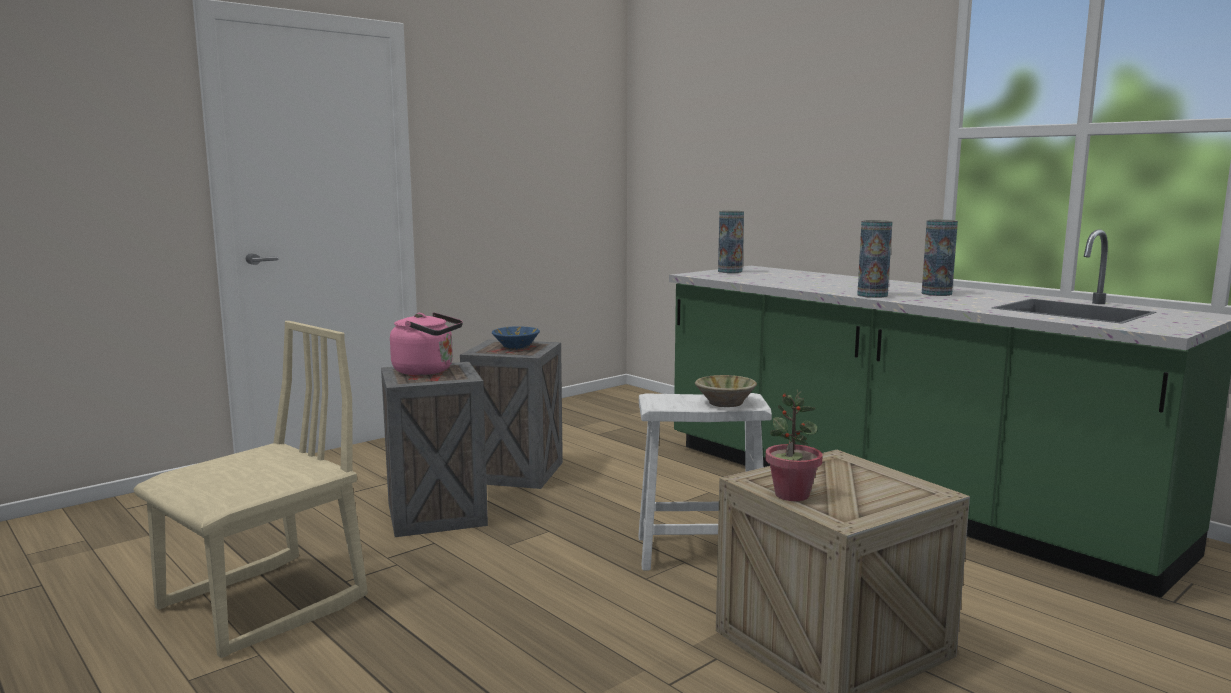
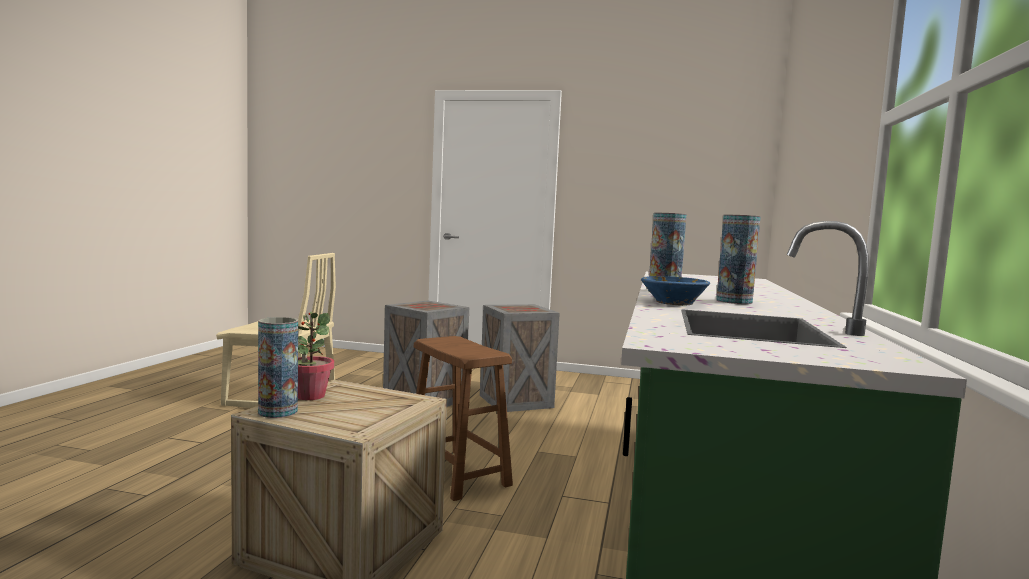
camera: 55 degrees right, 5 degrees down
(427, 371) = (431, 305): pink kettle -> none
(515, 347) = (523, 308): blue bowl -> blue bowl (673, 303)
(700, 552) = (457, 474): white stool -> brown stool
(725, 402) = (463, 350): beige bowl -> none
(730, 271) = (704, 276): vase -> vase (278, 412)

